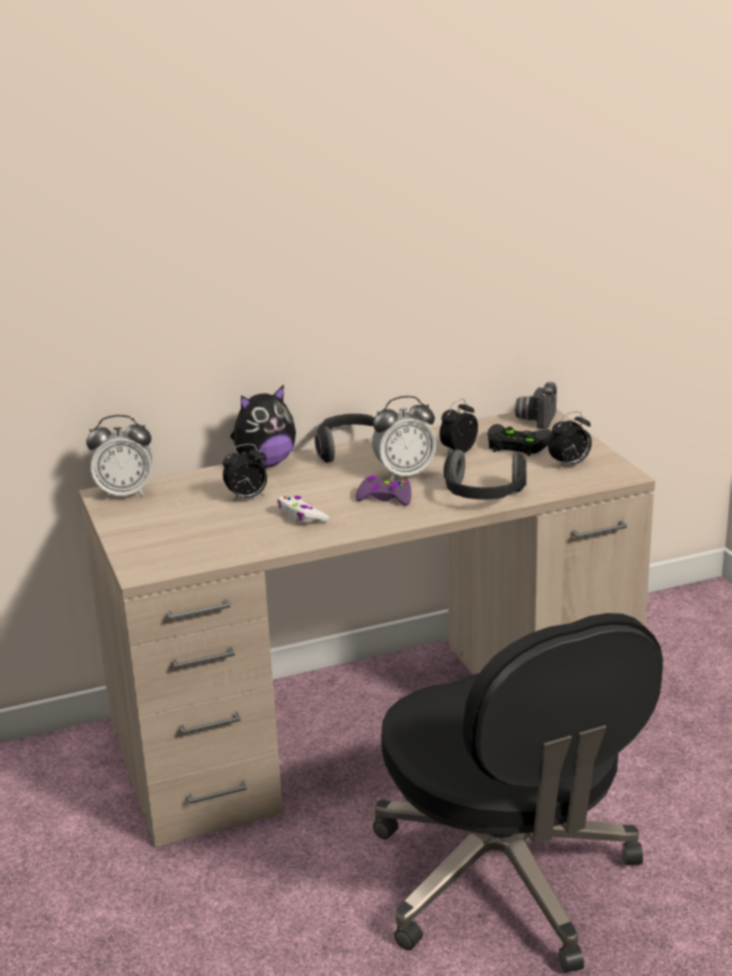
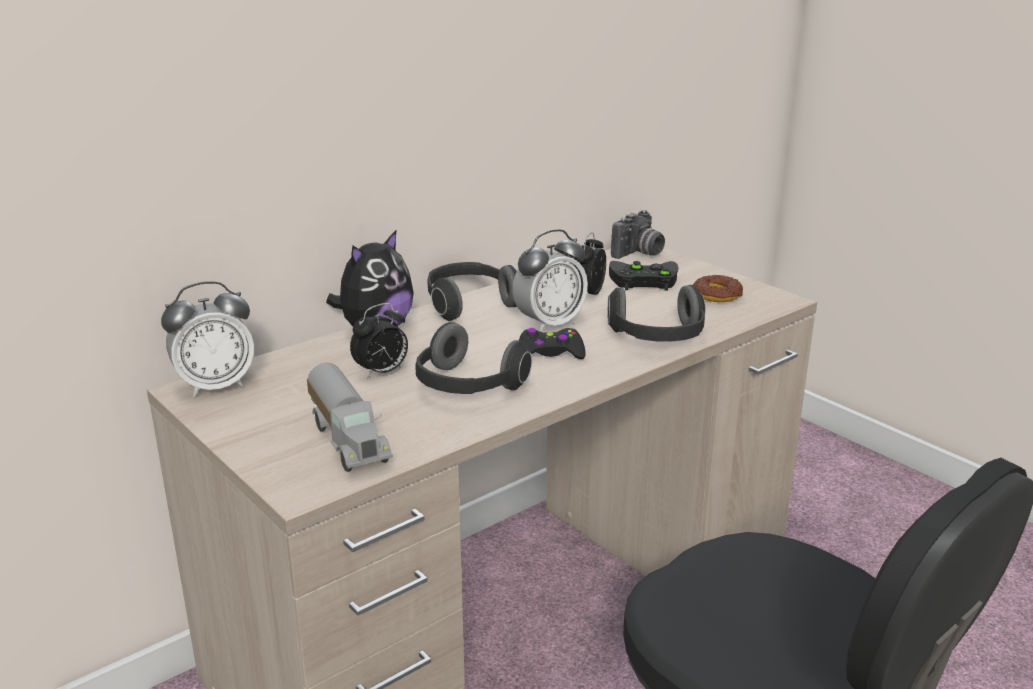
camera: 20 degrees left, 0 degrees up
(193, 543) = (349, 440): none -> toy truck
(301, 516) = (467, 387): white game controller -> headphones
(385, 498) = (550, 353): purple game controller -> black game controller
(535, 419) = (639, 253): camera -> camera turned 135 degrees counterclockwise
(569, 464) = (717, 295): alarm clock -> donut

